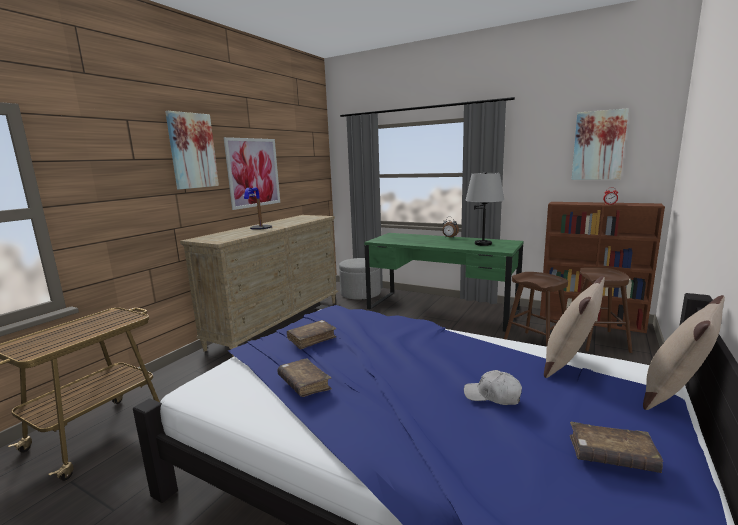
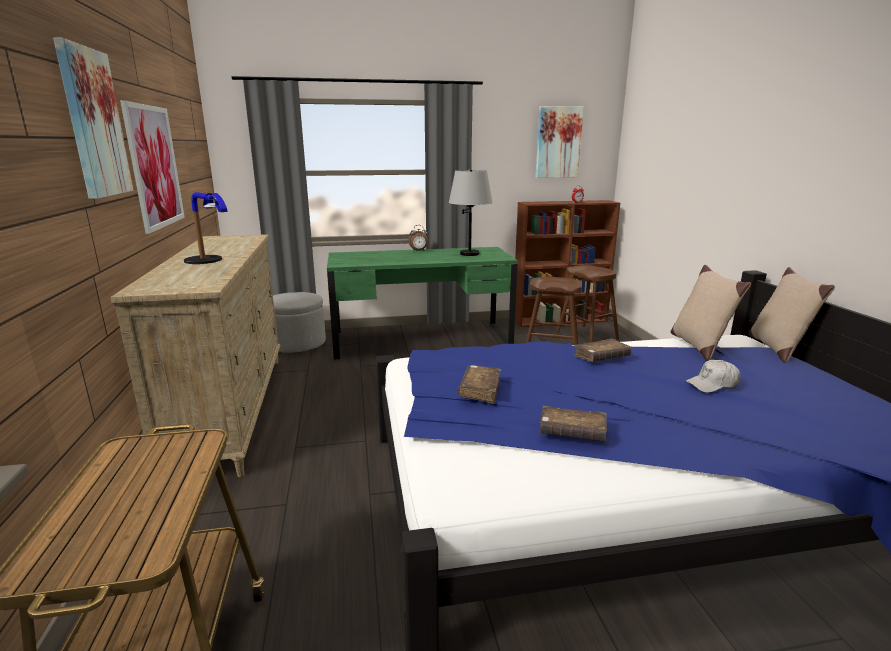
camera: 40 degrees left, 5 degrees up
(611, 456) = (827, 395): brown book -> brown book (601, 357)

